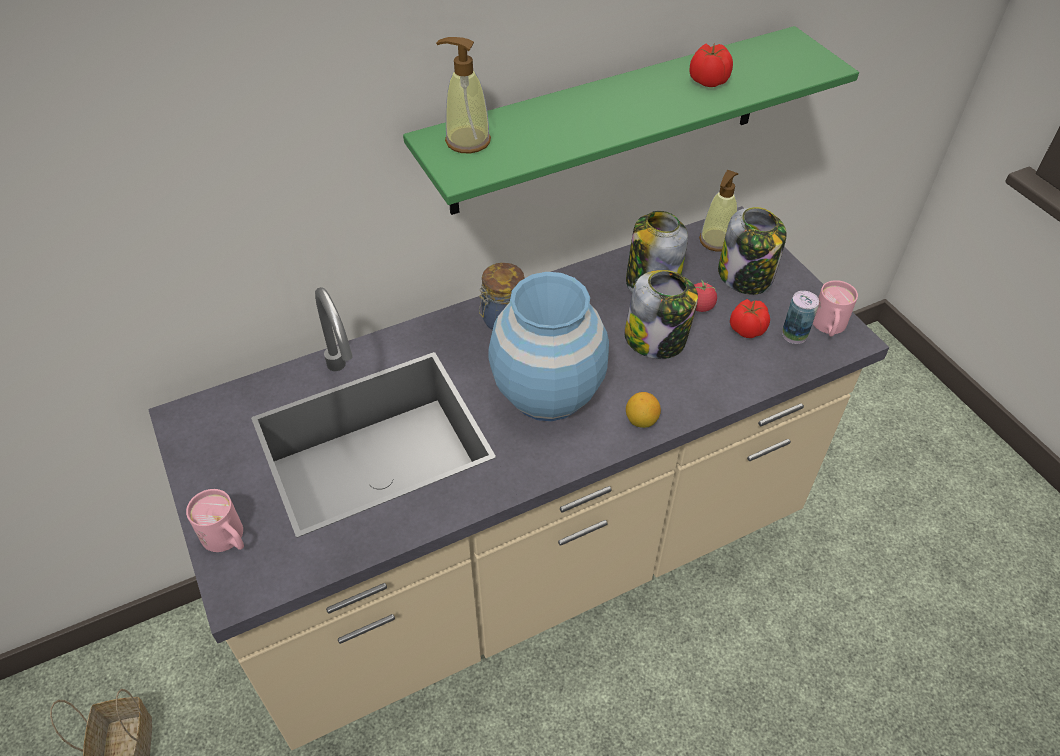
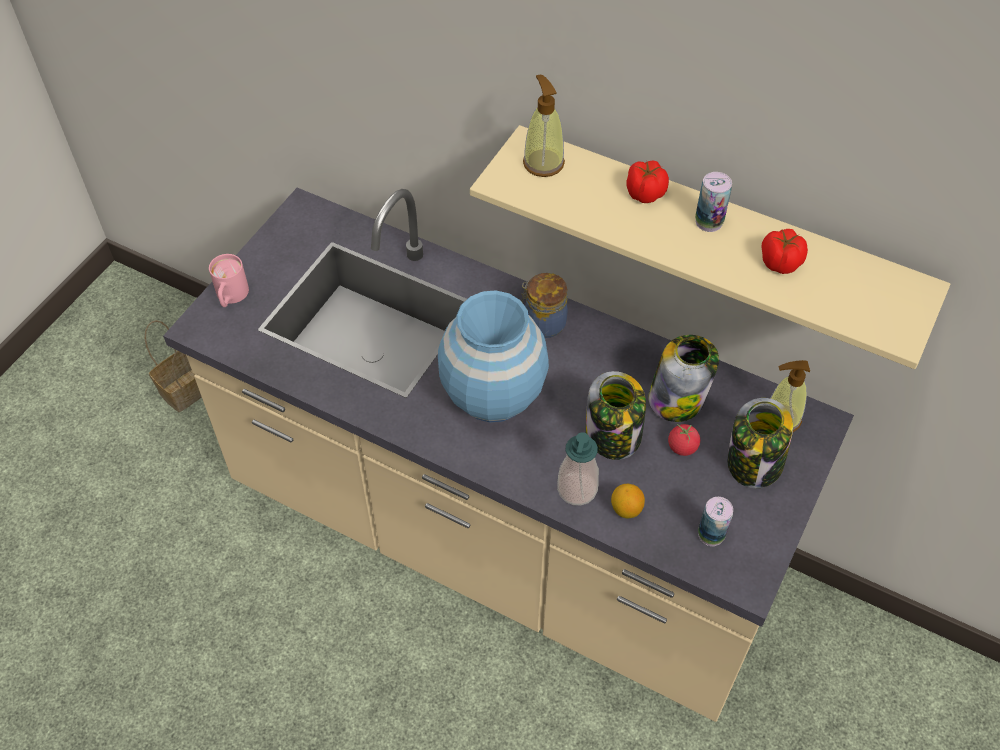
camera: 55 degrees right, 5 degrees up
(609, 122) = (714, 236): green shelf -> beige shelf
(631, 92) = (709, 222): none -> can
(641, 421) = (515, 470): lemon -> lemon (626, 509)
(692, 390) = (577, 489): none -> soap dispenser
(746, 329) = (685, 494): tomato -> tomato (644, 193)
(828, 327) = (746, 558): pink mug -> none

